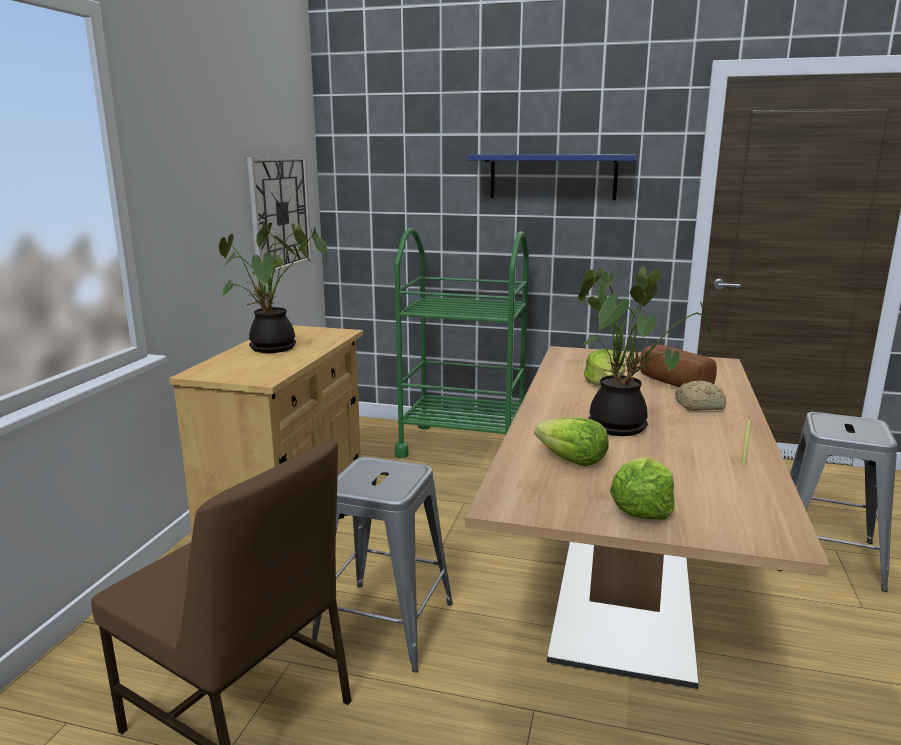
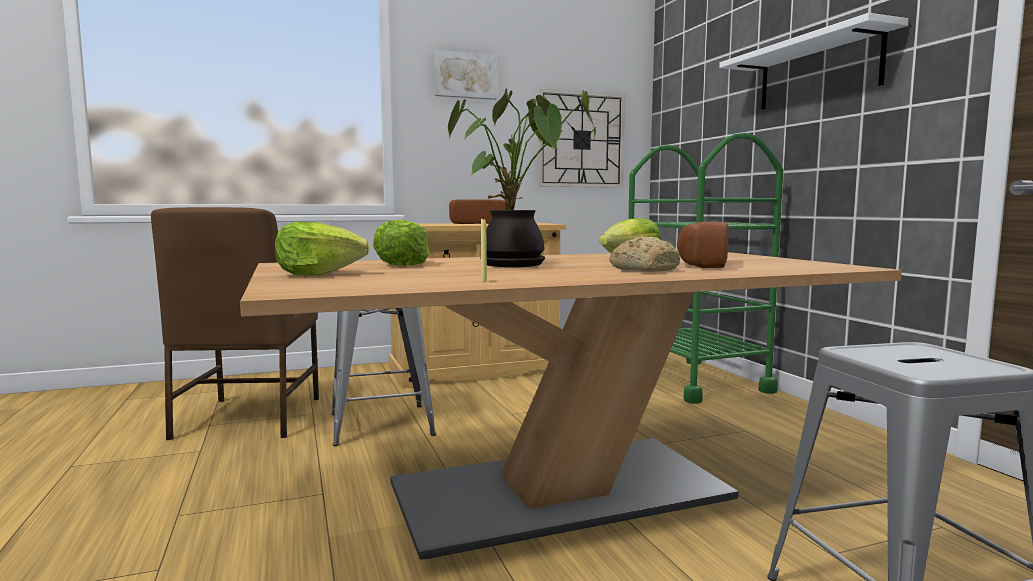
camera: 55 degrees right, 10 degrees down
(188, 145) = (465, 76): none -> picture
(274, 349) = (476, 223): potted plant -> bread
(553, 177) = (818, 72): blue shelf -> white shelf

